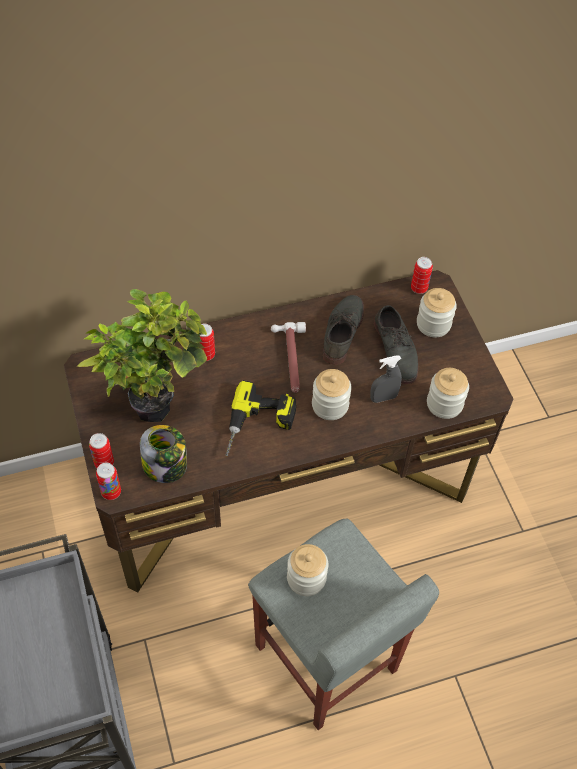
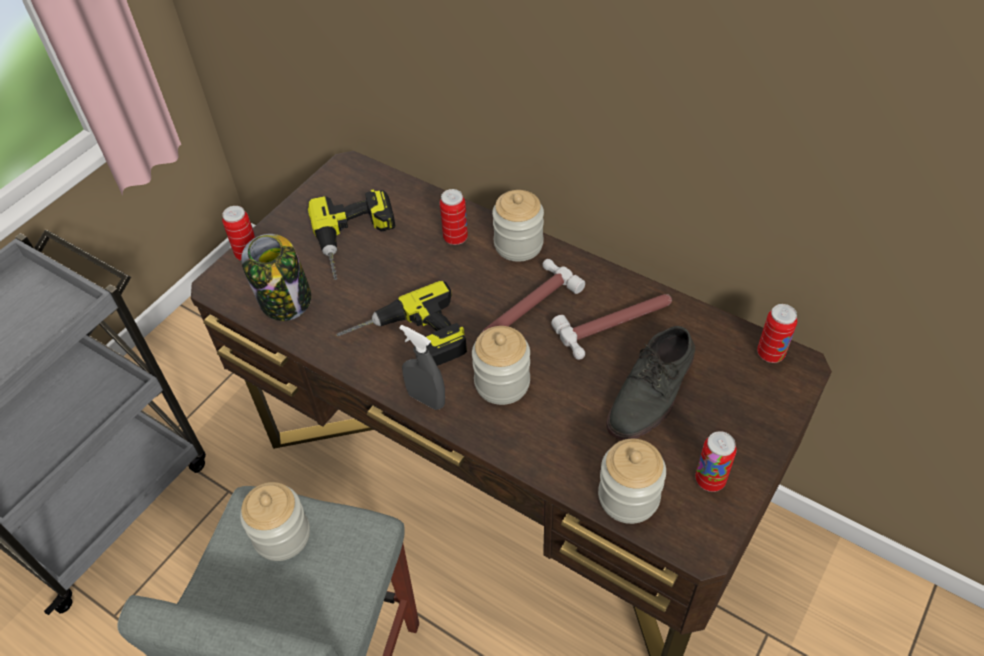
camera: 55 degrees right, 5 degrees down
(111, 492) = (217, 281): can -> can (710, 480)
(155, 401) = (357, 240): potted plant -> power drill
(342, 331) = (617, 325): grey shoe -> hammer
(383, 398) = (568, 427): grey spray bottle -> grey spray bottle (426, 399)
(433, 324) = (736, 404): jar -> jar (518, 244)

